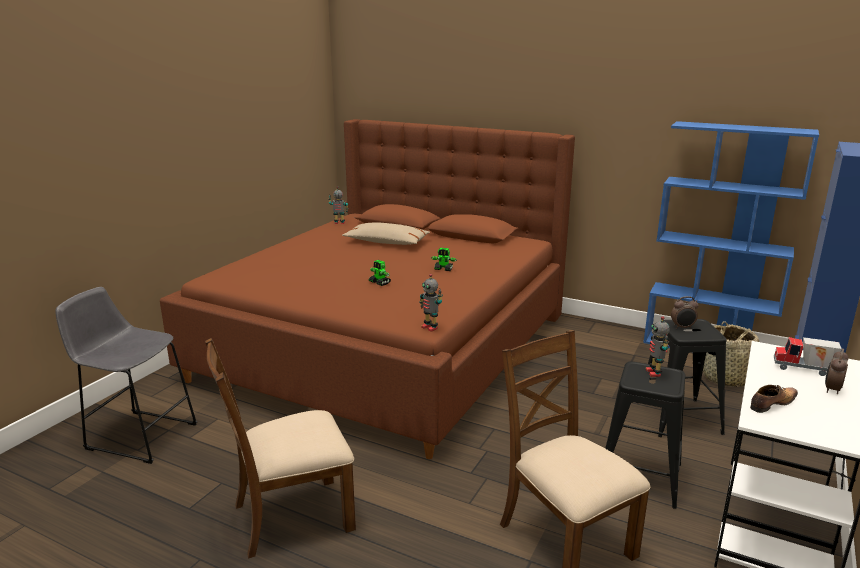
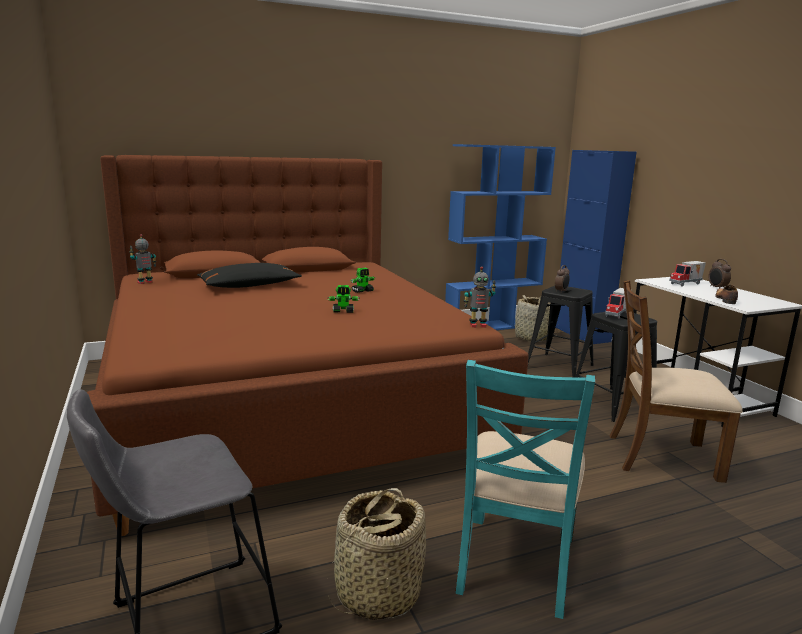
camera: 50 degrees left, 5 degrees down
(209, 478) = (377, 593): none -> basket
(291, 516) = (515, 563): brown chair -> turquoise chair
(386, 242) = (249, 286): beige pillow -> black pillow
(654, 372) = (618, 314): toy robot -> toy truck

